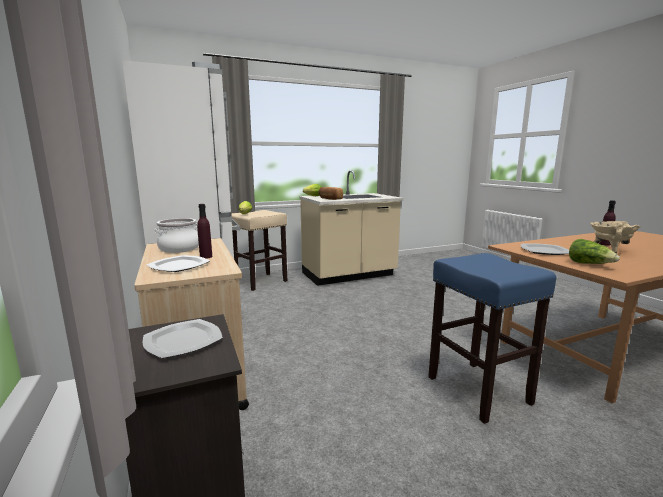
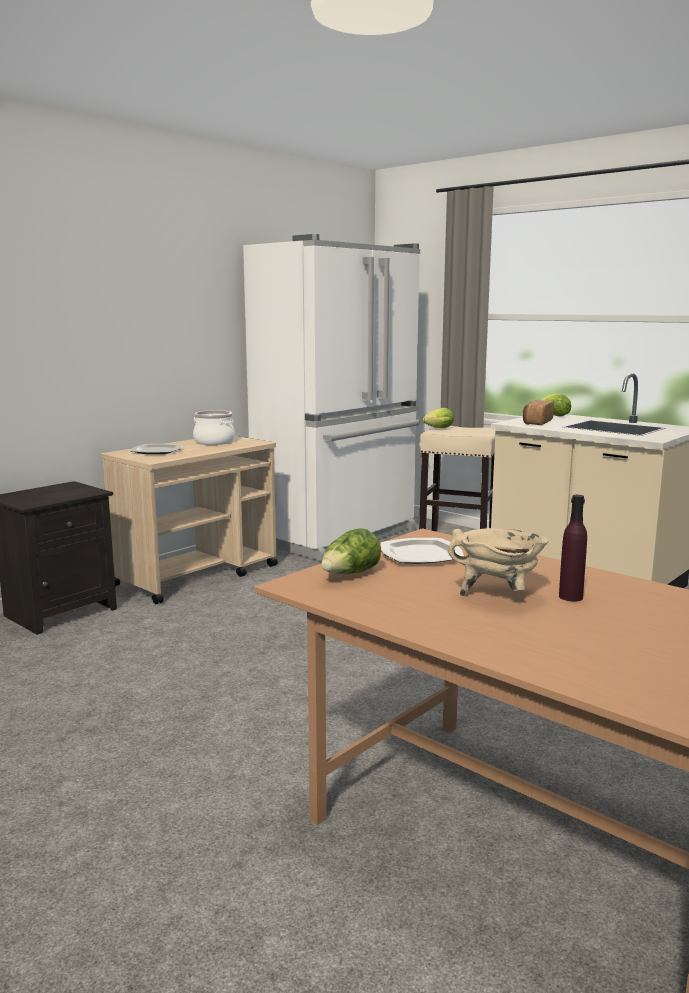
camera: 65 degrees right, 0 degrees up
(182, 340) = (59, 493): plate -> none
(206, 257) = (192, 451): purple bottle -> none
(477, 389) = (271, 710): blue stool -> none

